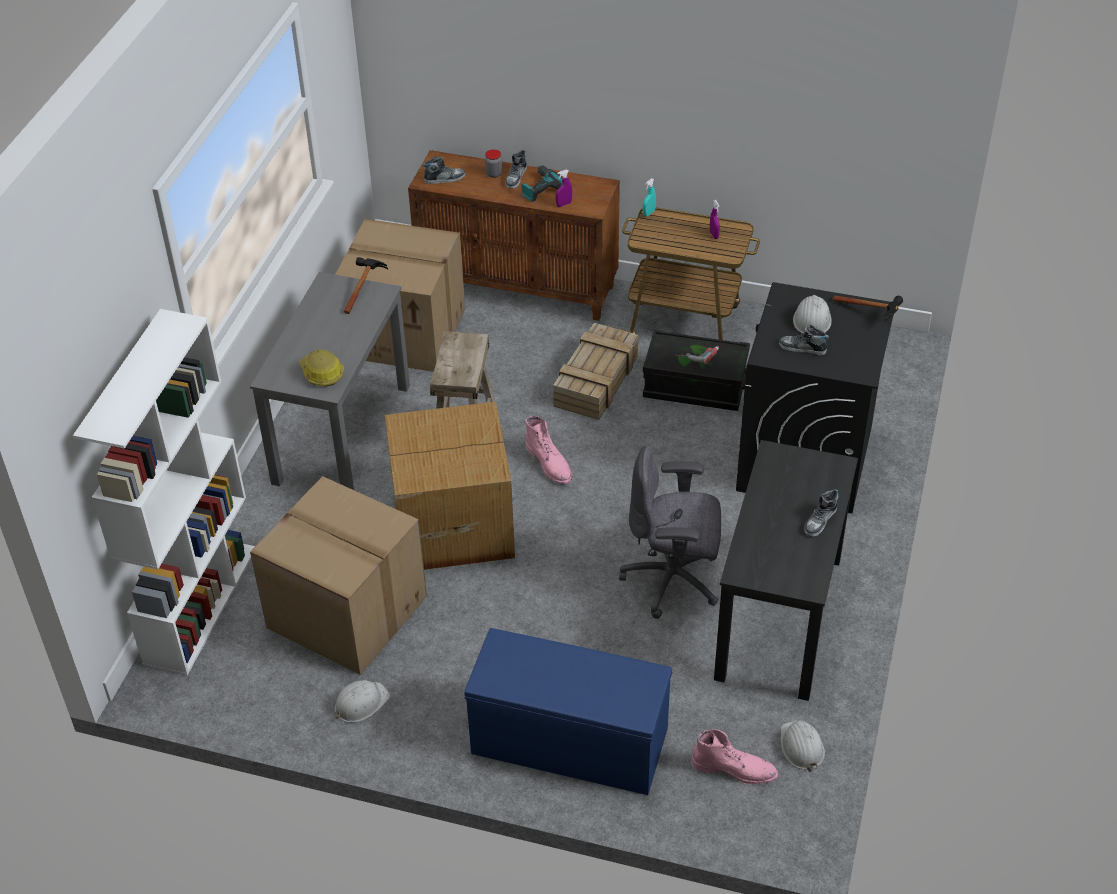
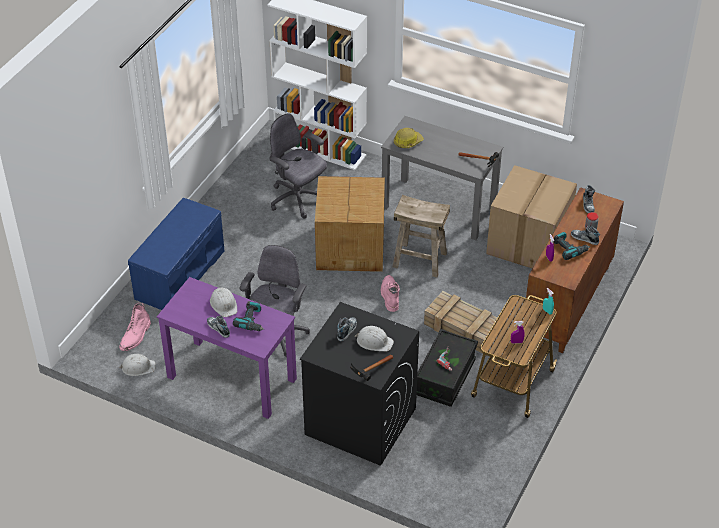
camera: 100 degrees right, 0 degrees up
(344, 612) = (297, 199): cardboard box -> grey office chair
(360, 703) = (234, 201): white hard hat -> white hard hat (224, 304)
(550, 463) = (389, 295): pink boot -> pink boot turned 105 degrees clockwise
(779, 618) = (231, 378): black desk -> purple desk
(789, 485) = (252, 321): none -> power drill

